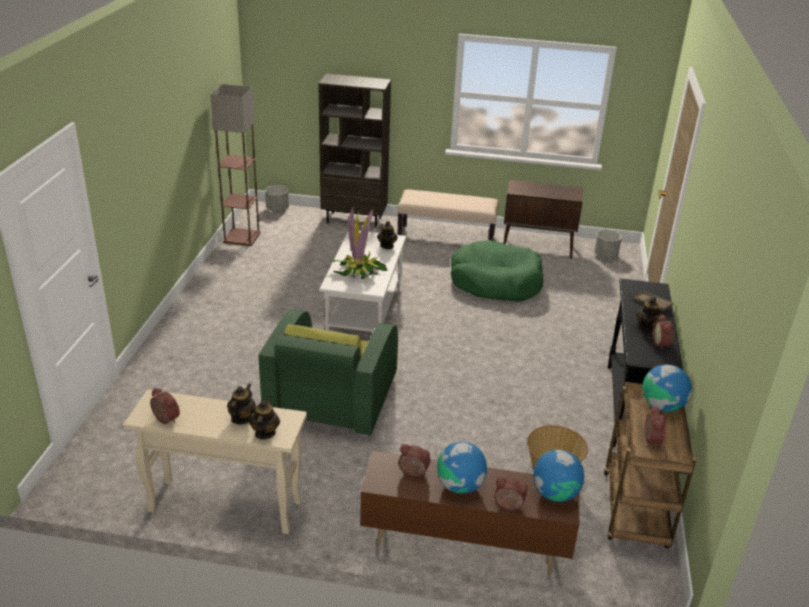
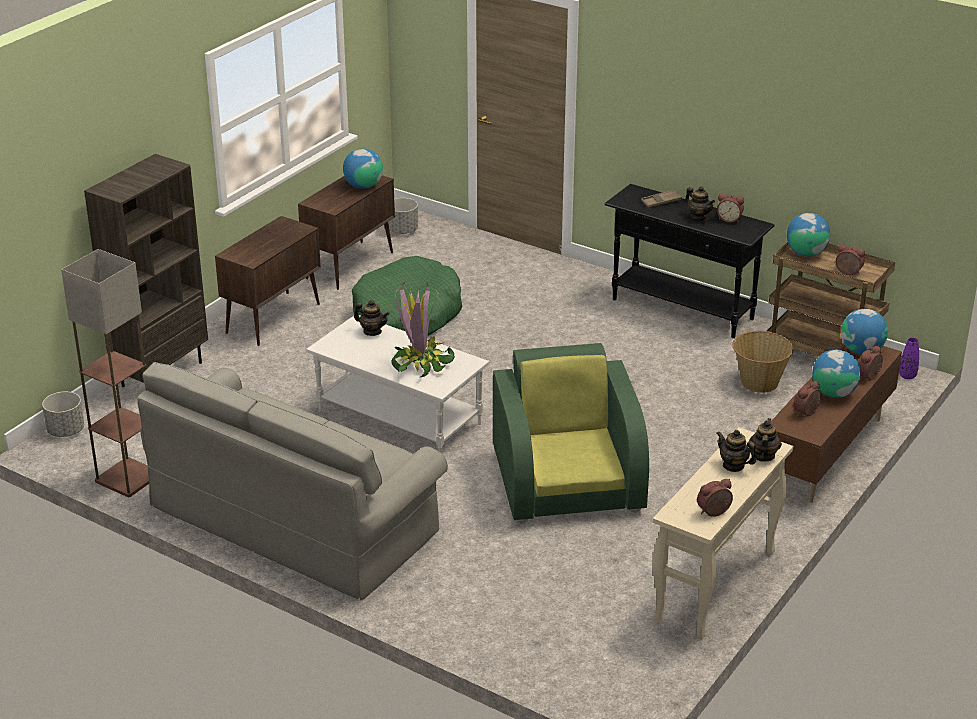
camera: 65 degrees left, 0 degrees up
(228, 298) = (294, 518): none -> grey sofa
(265, 433) = (763, 456): teapot -> teapot turned 75 degrees clockwise
(331, 398) = (567, 480): green armchair -> green armchair turned 135 degrees counterclockwise
(446, 238) = (274, 318): beige bench -> brown cabinet
(558, 194) = (363, 186): none -> globe
(654, 585) = (907, 376): none -> purple vase

